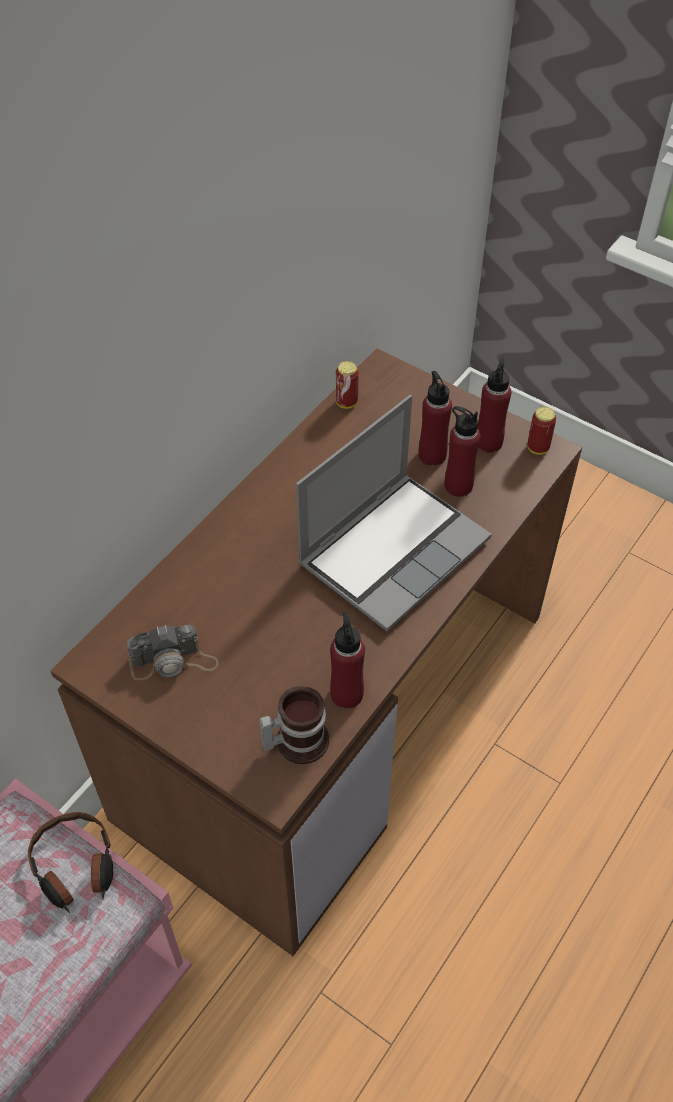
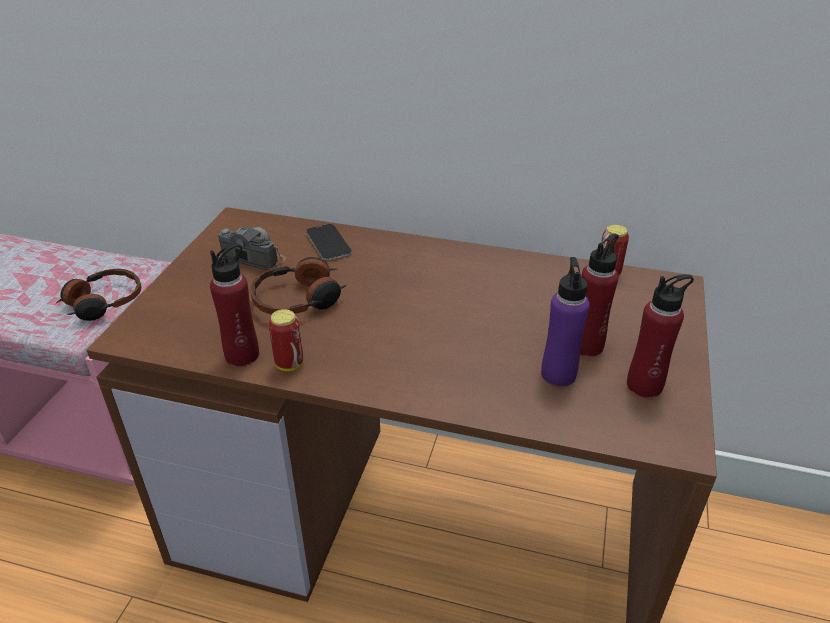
camera: 70 degrees right, 15 degrees down
(173, 661) = (250, 254): camera -> camera turned 150 degrees clockwise
(188, 588) = (328, 243): none -> phone
(279, 633) = (299, 299): none -> headphones
(296, 740) = (183, 336): mug -> none
(394, 550) = (436, 346): laptop -> none
(458, 485) = (558, 374): red bottle -> purple bottle
(538, 448) = (674, 431): can -> can (289, 364)

